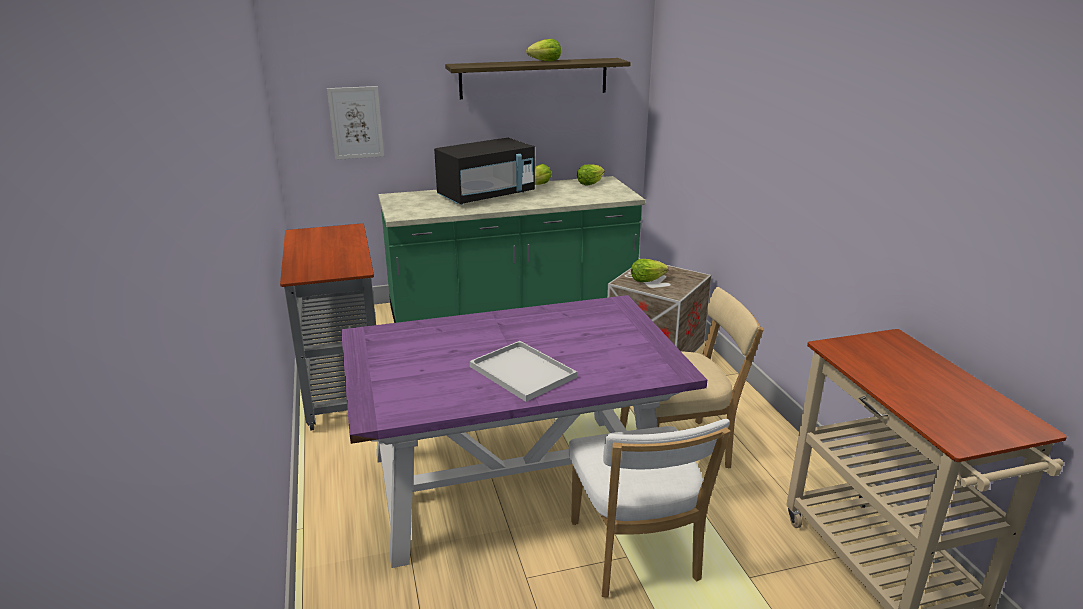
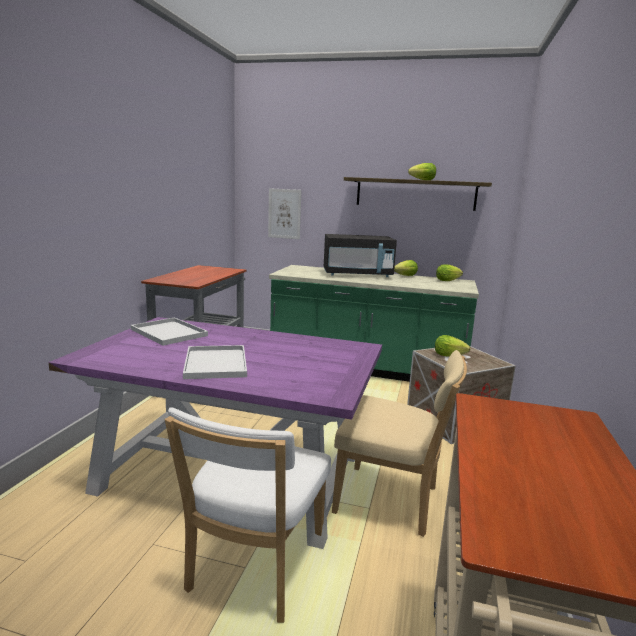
camera: 30 degrees right, 10 degrees down
(403, 348) = (170, 333): none -> white tray

